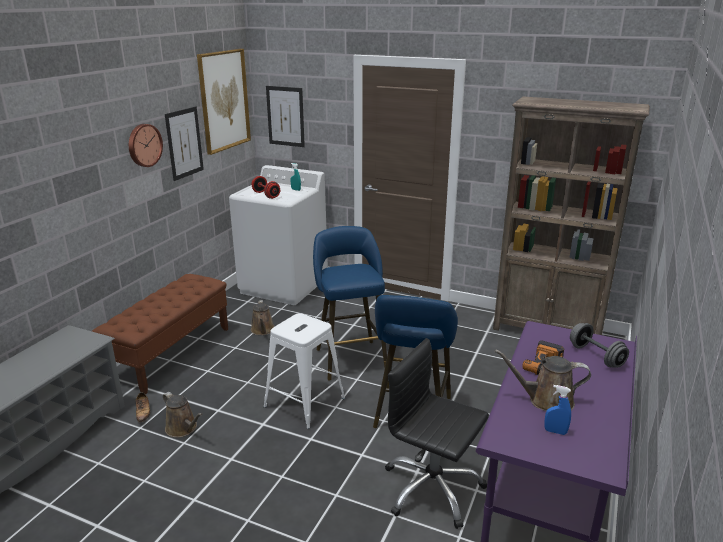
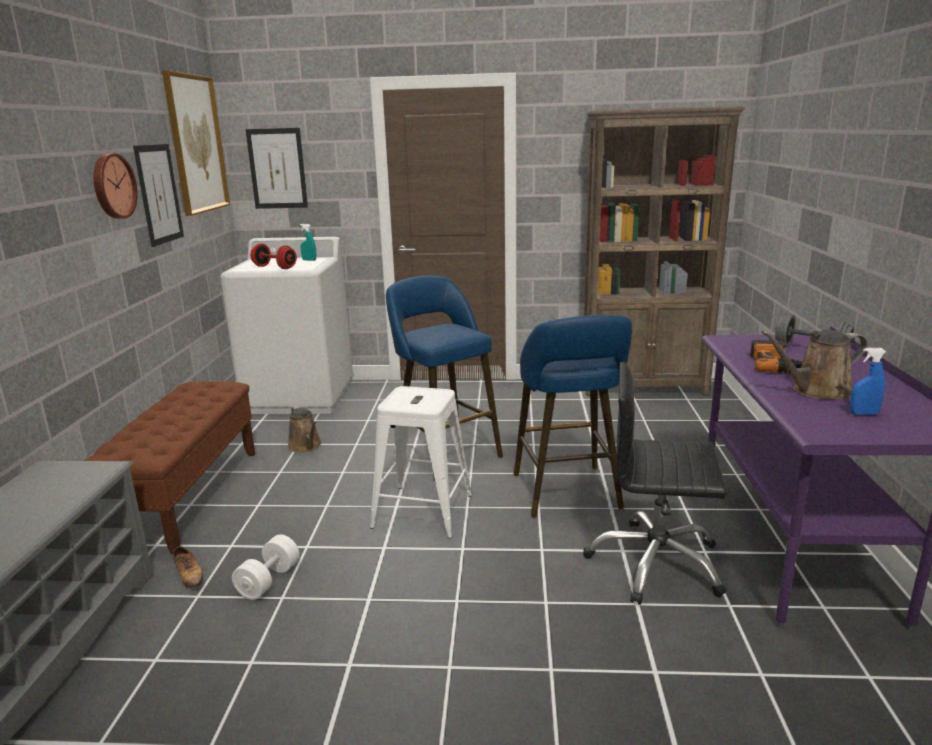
camera: 20 degrees left, 5 degrees down
(183, 428) = (268, 580): brown watering can -> white dumbbell

